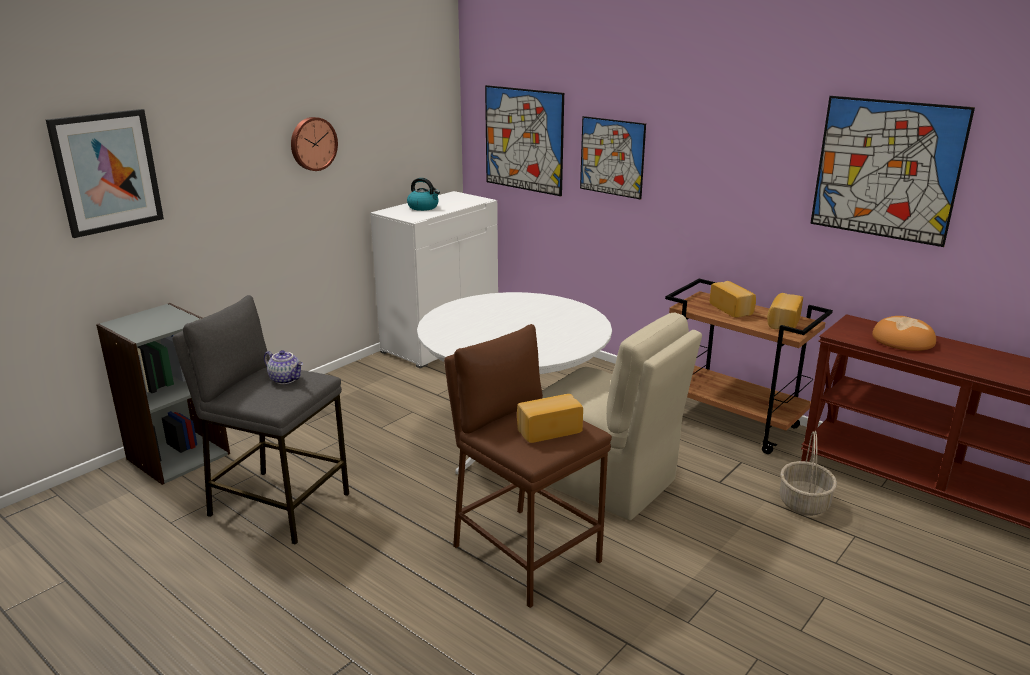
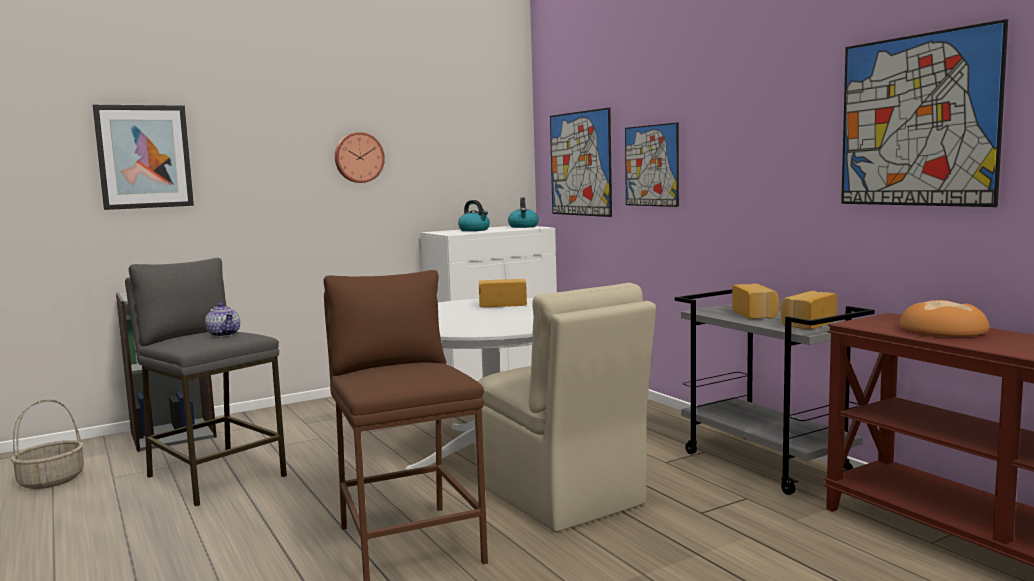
camera: 20 degrees right, 15 degrees down
(463, 197) = (523, 226): none -> kettle
(548, 430) = (412, 374): bread -> bread (503, 304)
(734, 423) = (767, 464): brown cart -> grey cart
(804, 503) = (801, 545): basket -> basket (51, 481)

